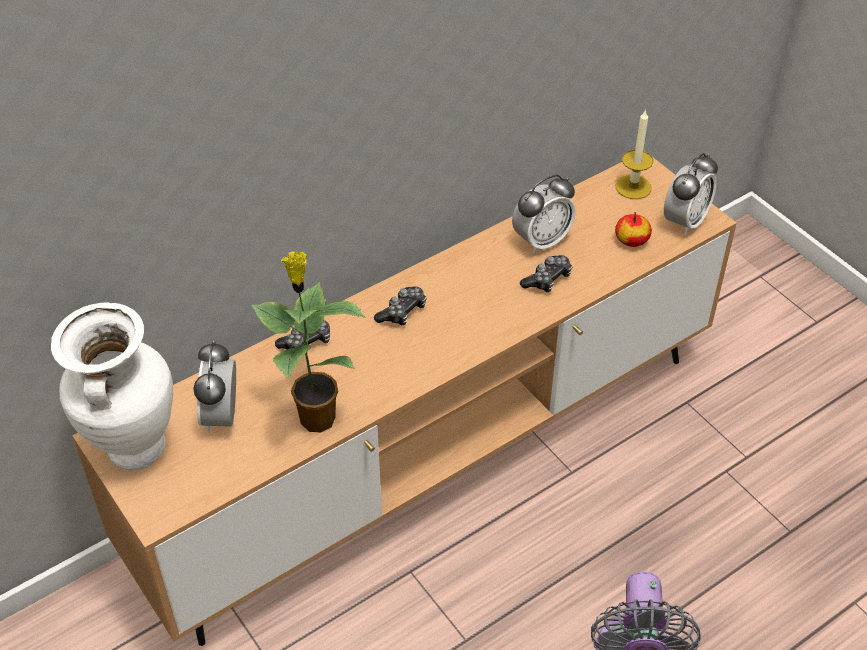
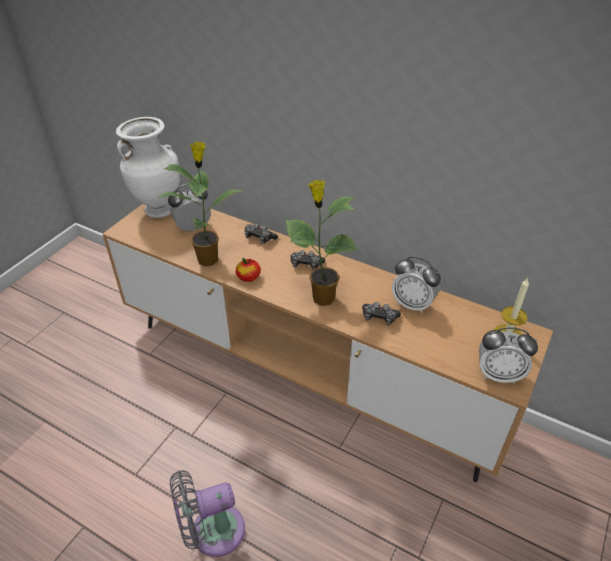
camera: 65 degrees right, 5 degrees down
(480, 320) = (321, 298): none -> potted plant
(631, 240) = (452, 349): apple -> apple (248, 277)

